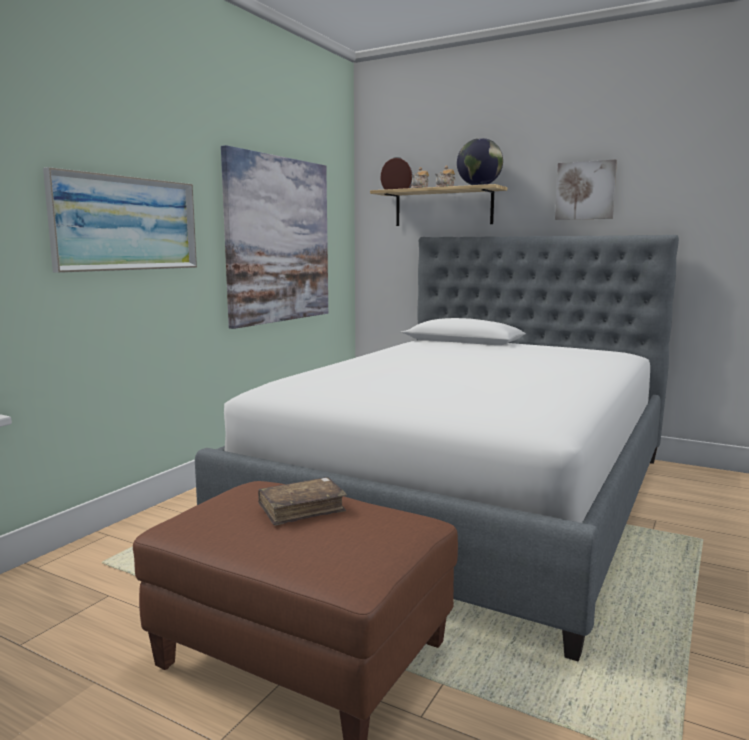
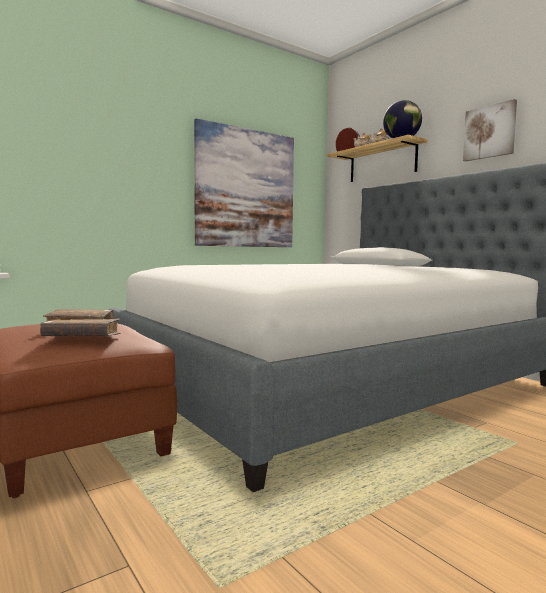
camera: 25 degrees right, 5 degrees down
(126, 223) = (110, 165): picture -> none
(362, 533) = (82, 338): none -> brown book

